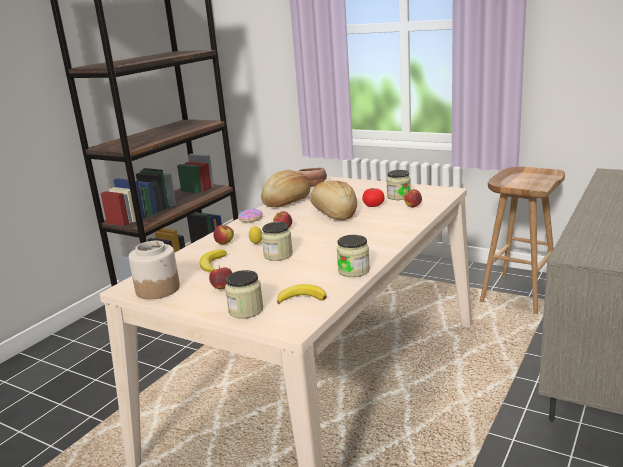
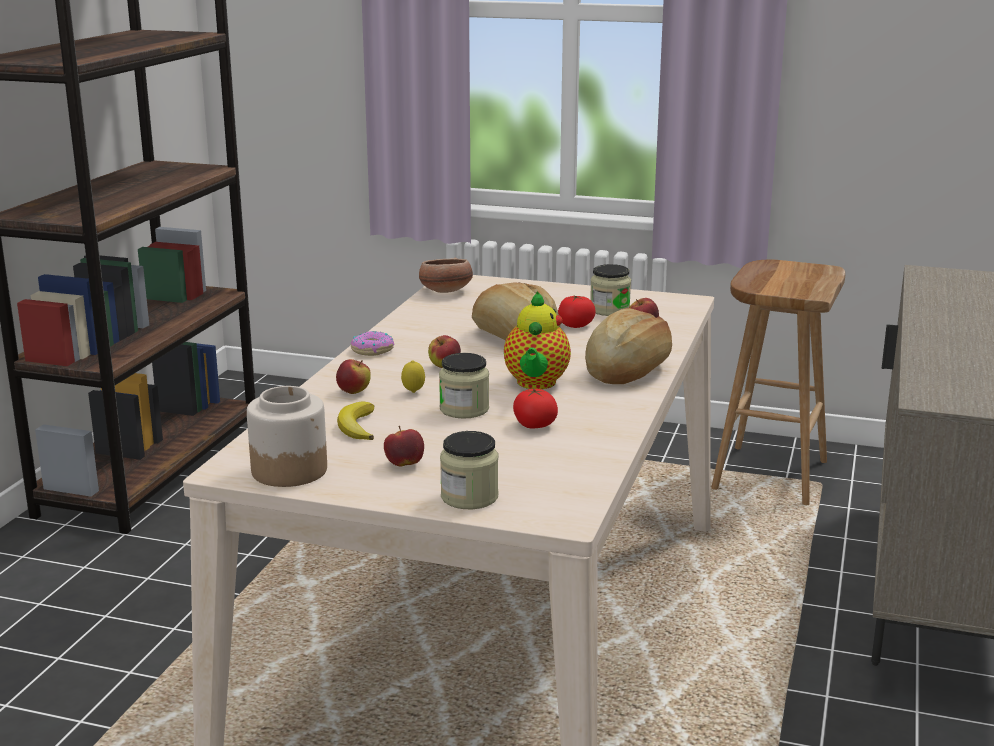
camera: 15 degrees left, 0 degrees up
(287, 201) = (419, 318): bread -> bread (627, 370)
(301, 298) = (549, 475): banana -> none
(312, 266) = (534, 425): none -> tomato
(329, 240) = (536, 384): none -> teapot
(353, 271) = (607, 431): jar -> none

